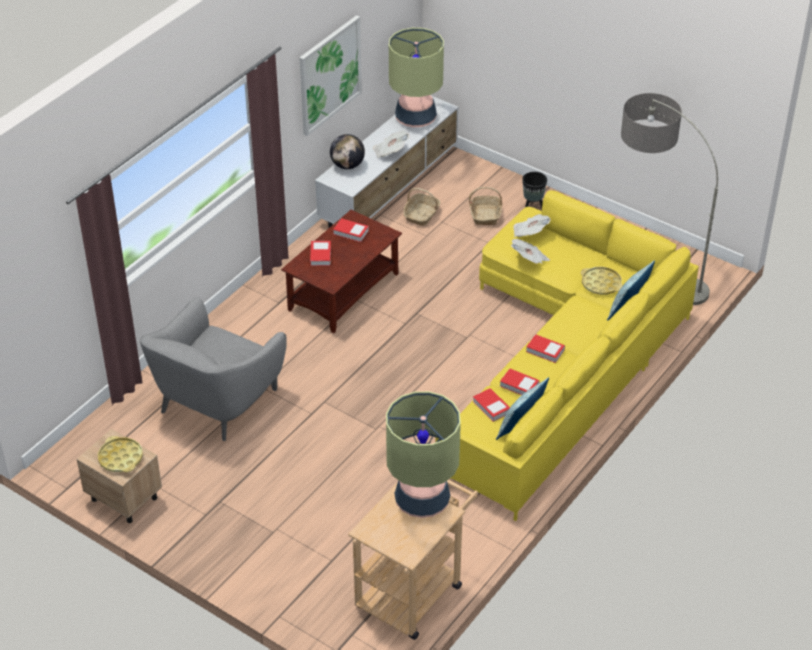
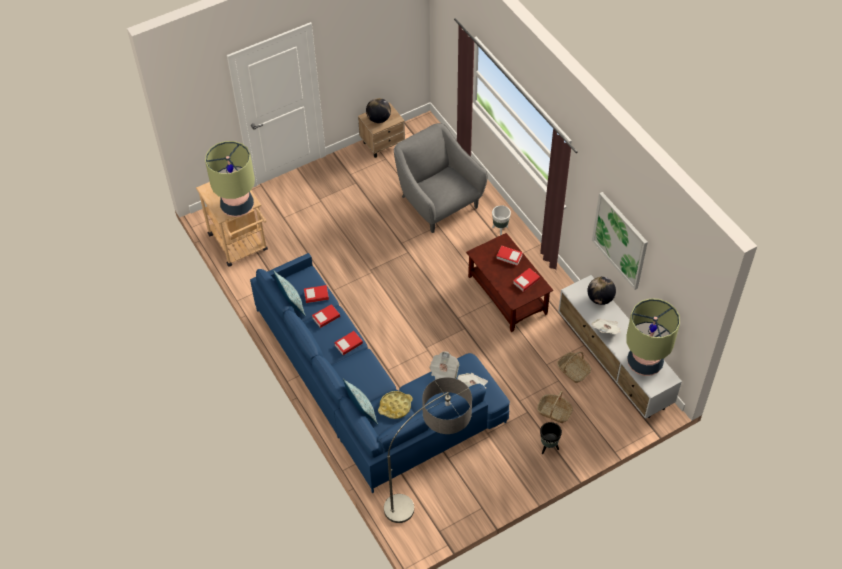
camera: 115 degrees right, 10 degrees up
(120, 458) = (378, 119): yellow tray -> globe
(239, 326) = (500, 230): none -> white planter
(562, 365) = (369, 391): yellow sofa -> blue sofa

